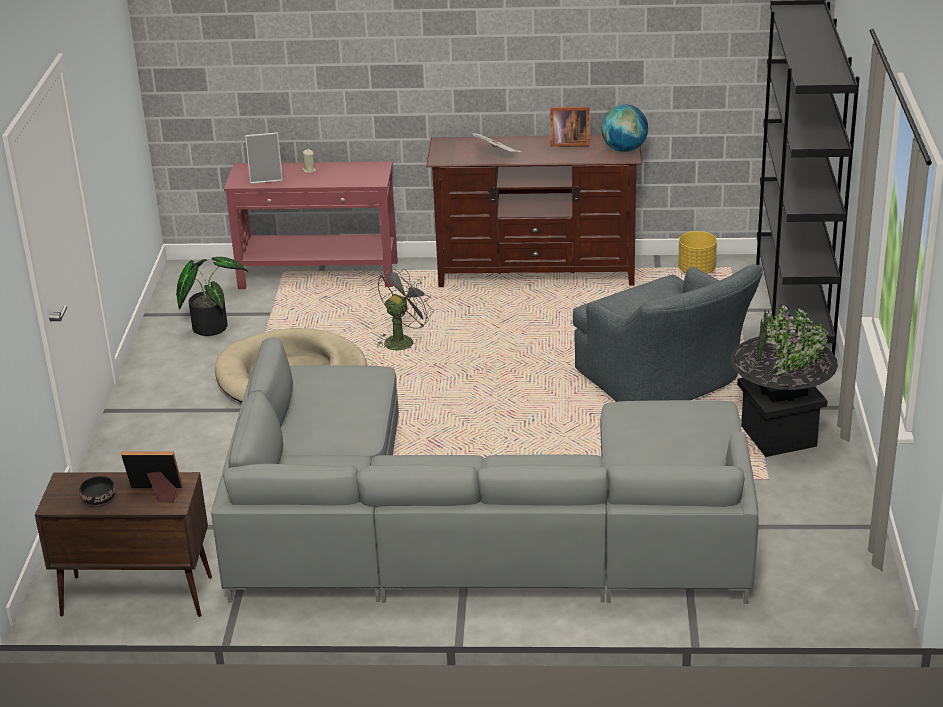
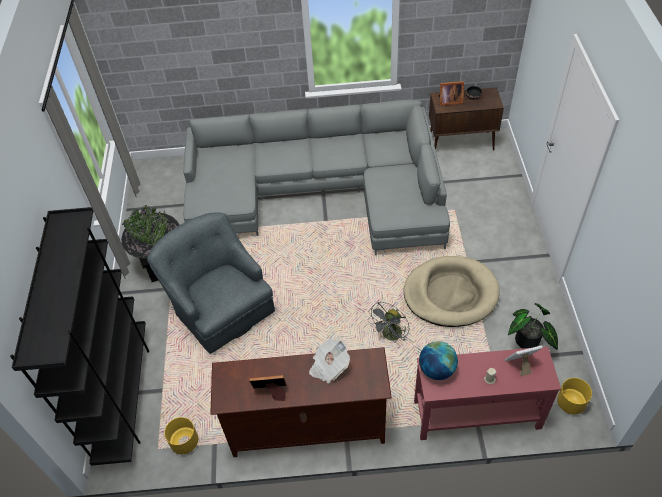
camera: 175 degrees right, 20 degrees up
(196, 278) = (570, 403): none -> yellow planter
(624, 149) = (224, 383): globe -> globe (436, 369)

